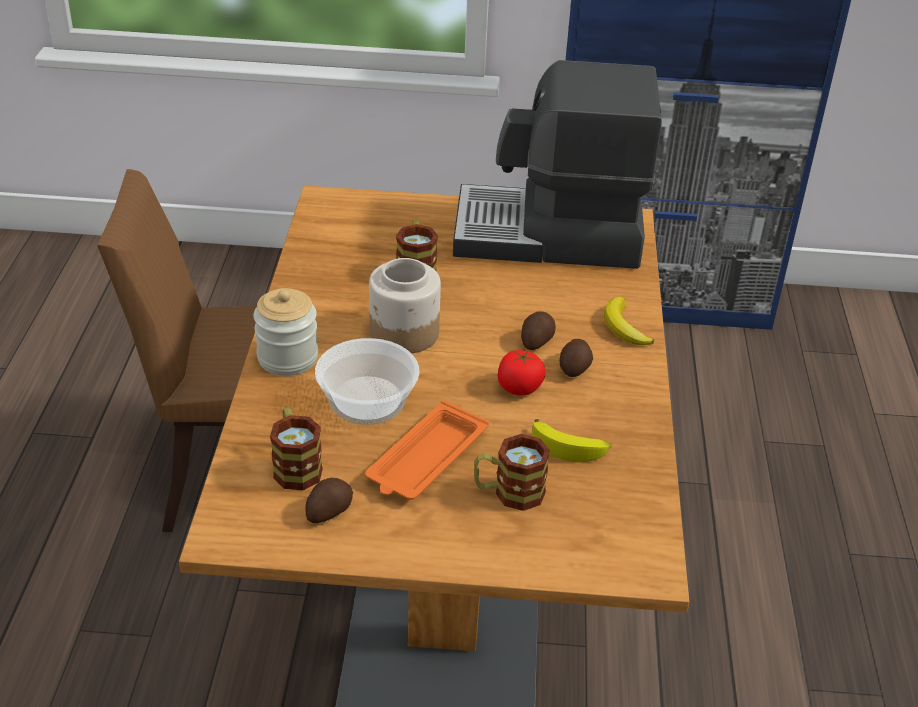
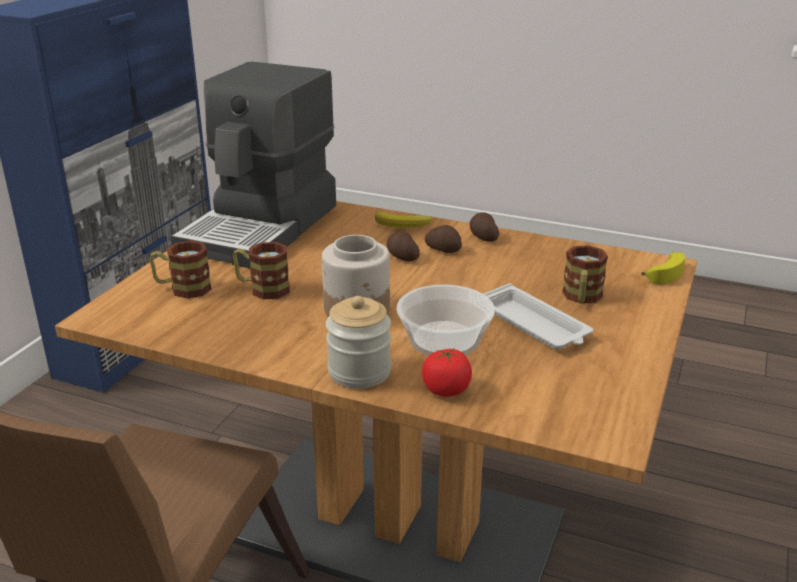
camera: 70 degrees left, 10 degrees down
(295, 465) = (523, 387): mug -> mug (182, 288)
(328, 511) = (588, 379): potato -> potato (483, 237)
(426, 459) = (533, 325): orange tray -> white tray
(519, 387) = (458, 273): tomato -> tomato (446, 389)
(570, 447) = (536, 268): banana -> banana (664, 273)

